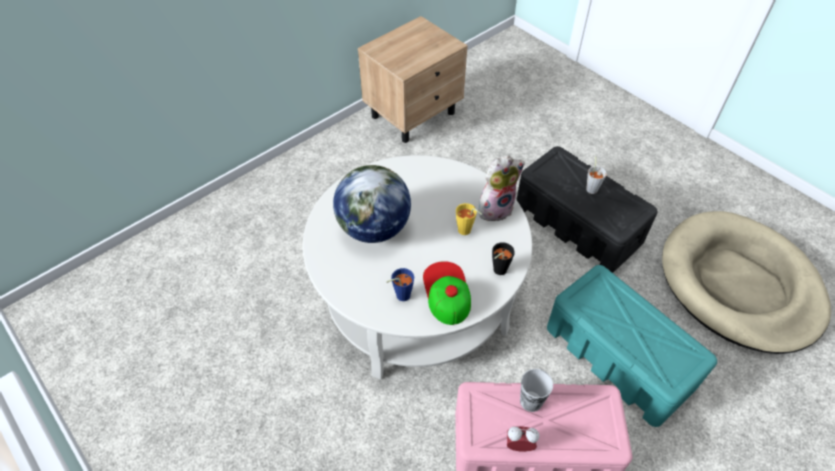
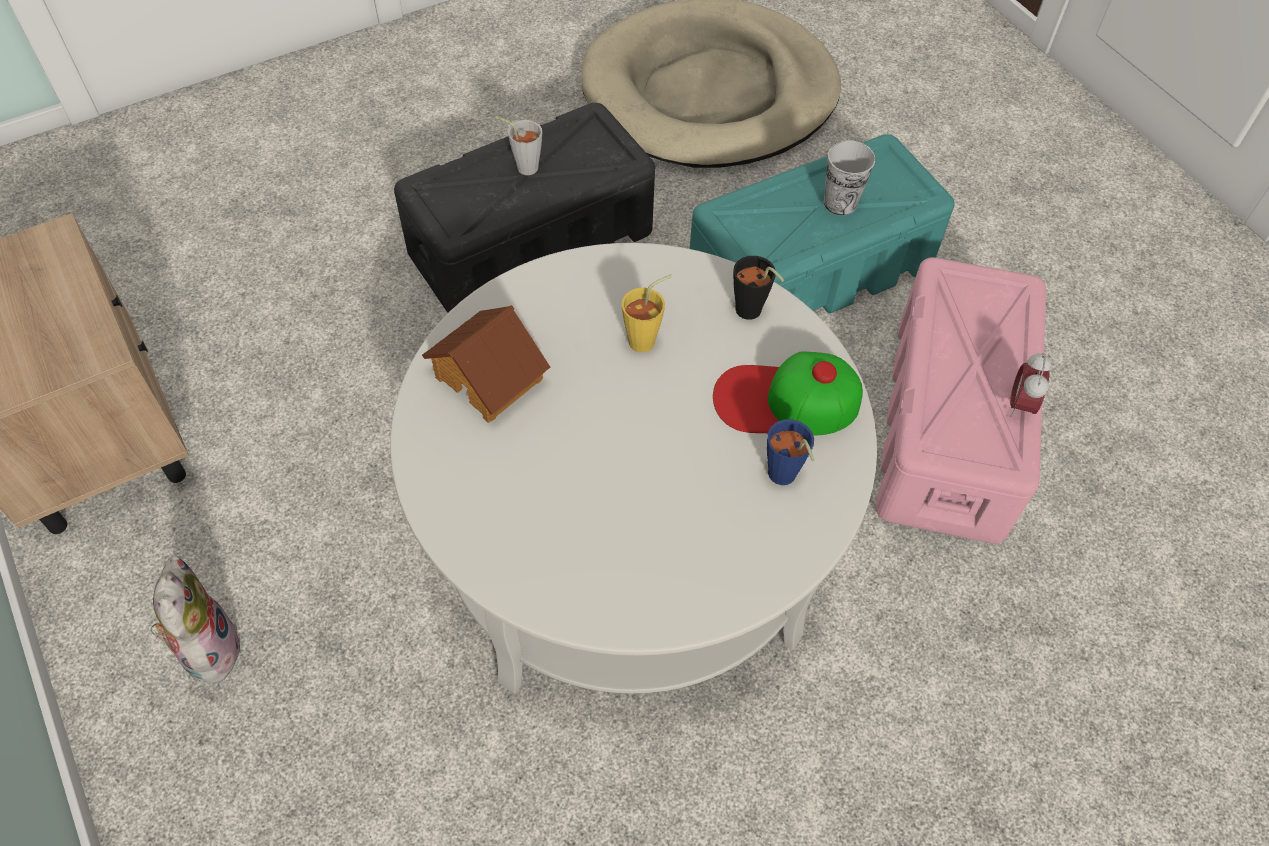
camera: 80 degrees left, 5 degrees up
(373, 229) = (598, 497): globe -> none
(427, 181) = (490, 377): none -> toy house
(495, 208) = (599, 281): plush toy -> plush toy (208, 647)
(531, 401) = (945, 370): cup -> cup (840, 203)

